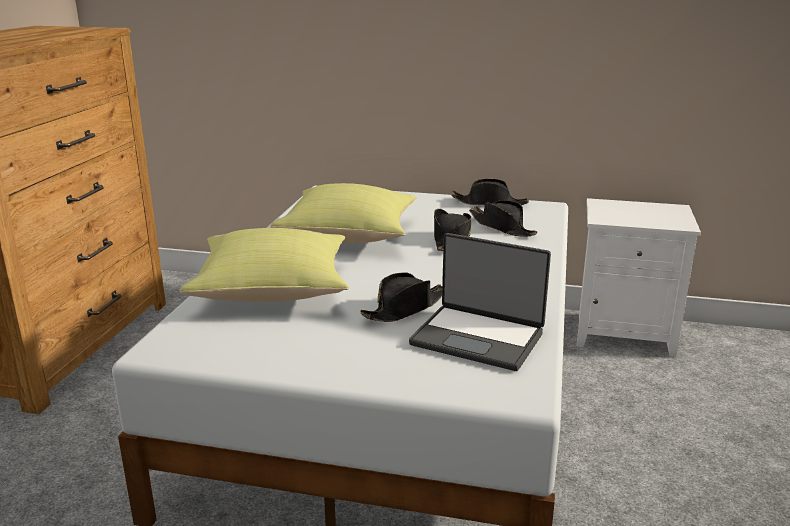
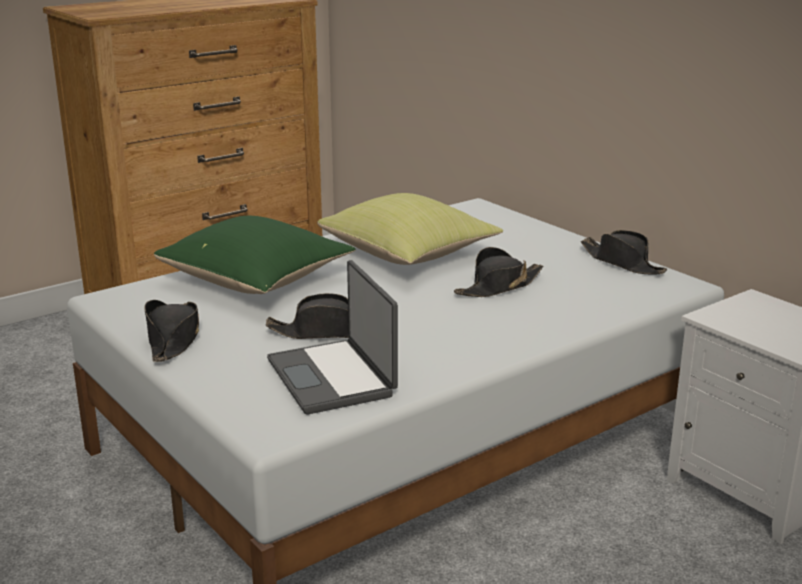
camera: 40 degrees right, 0 degrees up
(274, 290) = (258, 282): yellow pillow -> green pillow
(502, 227) = (579, 291): black hat -> black hat (173, 339)

